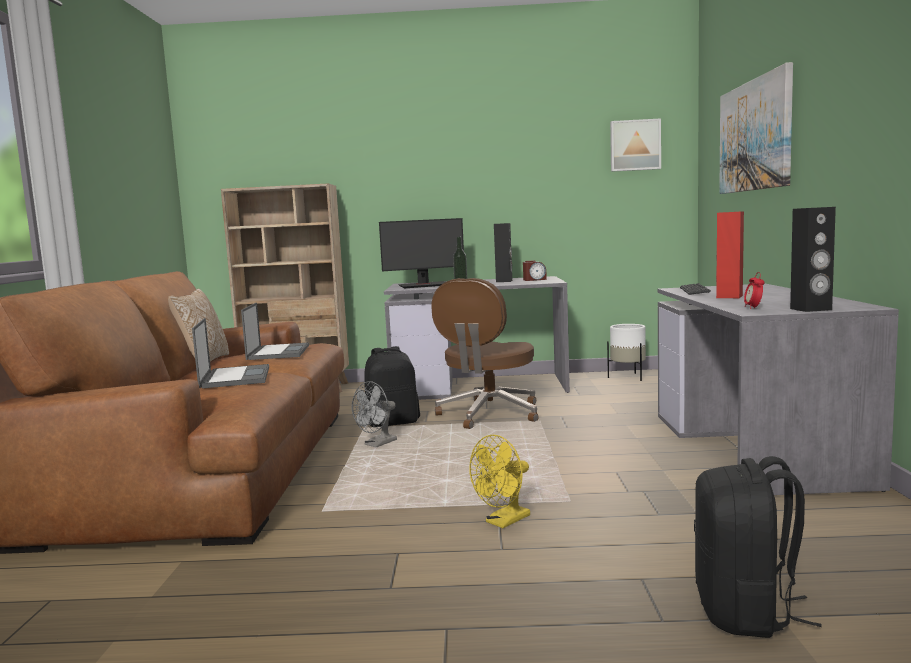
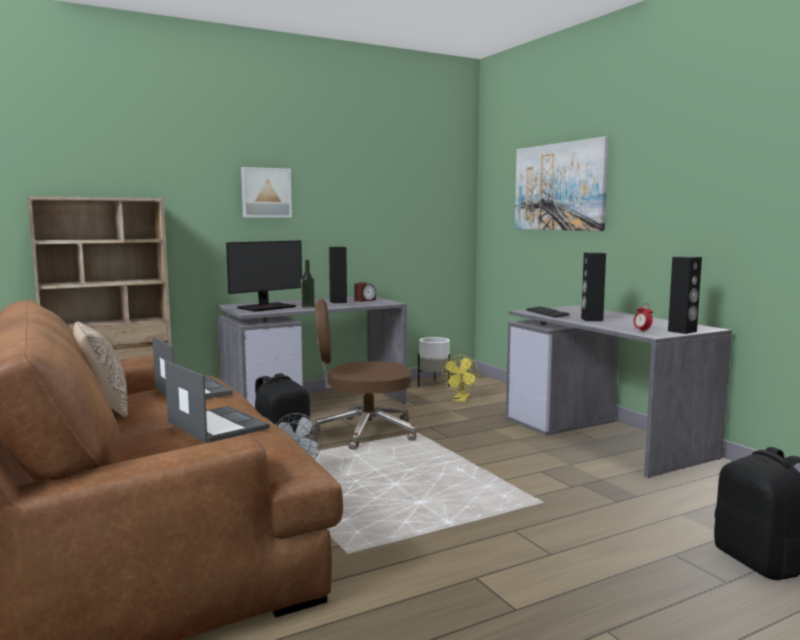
camera: 30 degrees left, 0 degrees up
(489, 414) = (364, 432): brown office chair -> brown office chair turned 90 degrees clockwise
(503, 522) = (519, 530): yellow fan -> yellow fan (461, 400)
(635, 145) = (433, 180): picture -> picture (266, 192)
(729, 297) = (591, 319): red speaker -> black speaker

